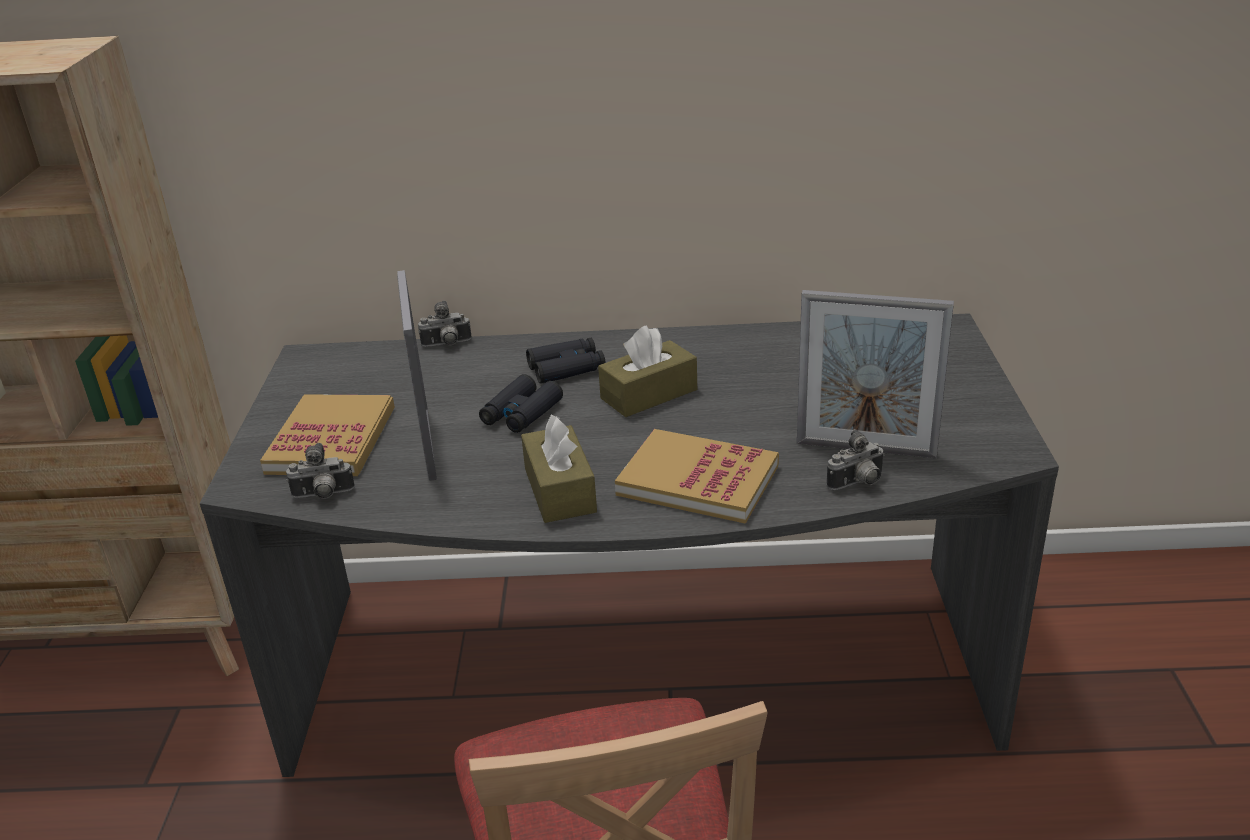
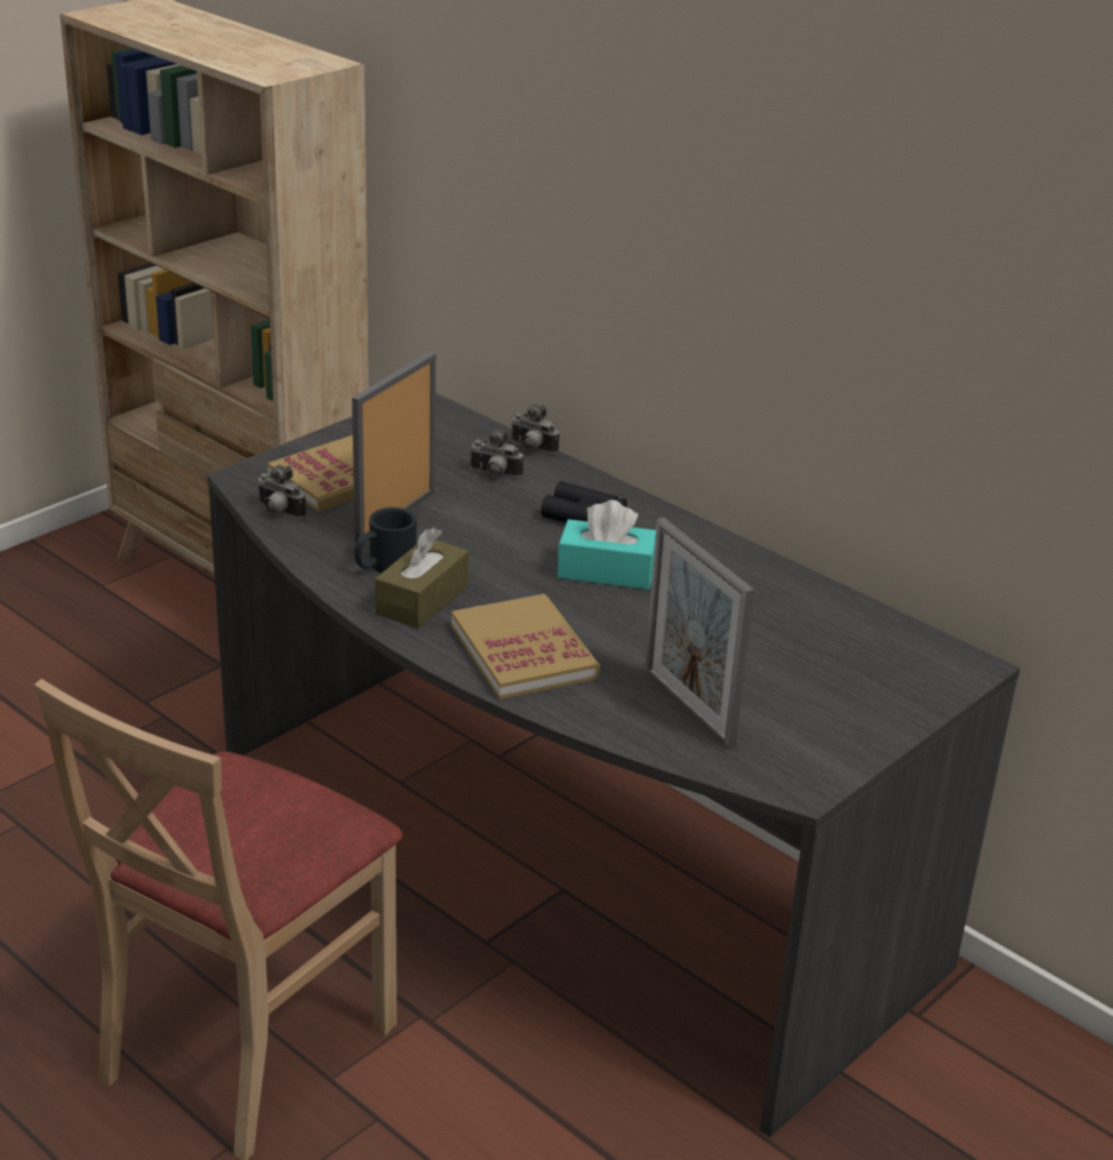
camera: 40 degrees right, 0 degrees up
(485, 484) = (384, 566): none -> black mug
(521, 413) = (492, 531): black binoculars -> none
(649, 394) = (607, 571): brown tissue box -> turquoise tissue box
(858, 484) = (631, 727): camera -> camera (494, 475)

